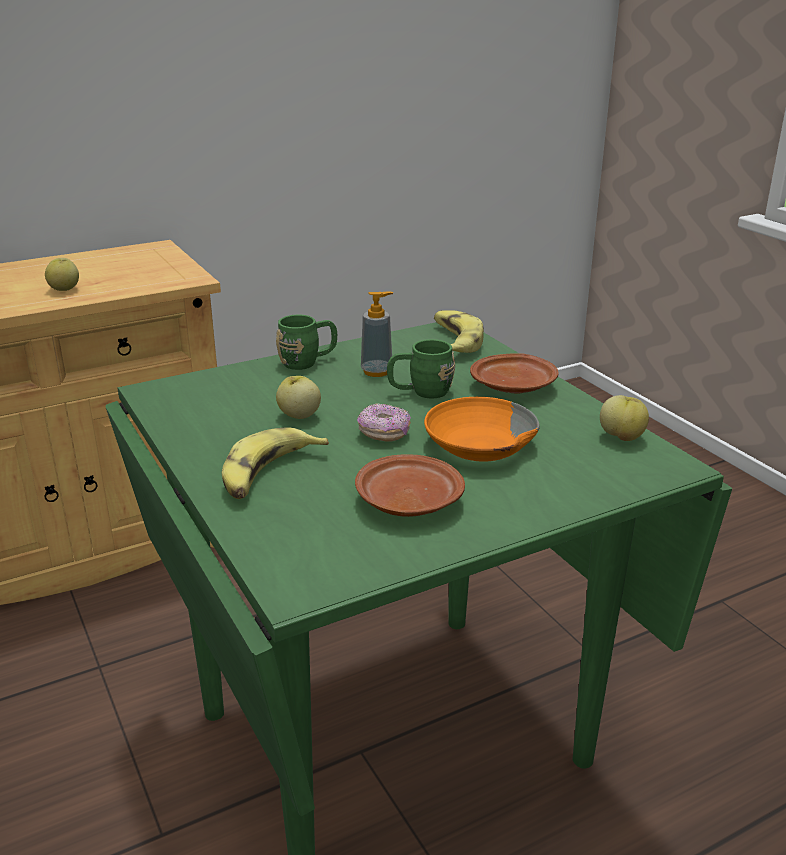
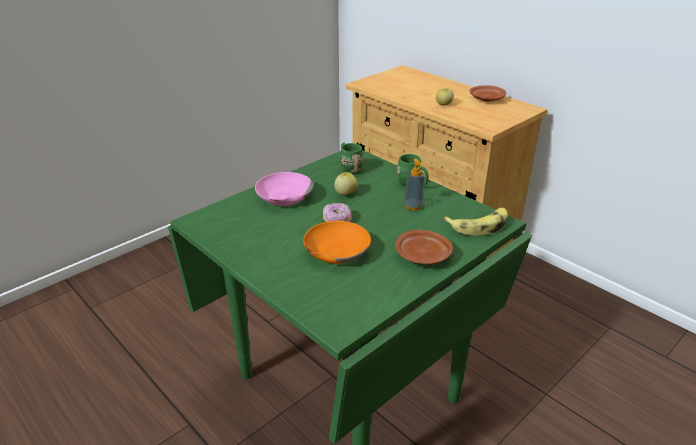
camera: 75 degrees right, 5 degrees up
(268, 474) = (283, 197): banana -> pink bowl
(407, 501) = (269, 237): brown plate -> brown plate (486, 99)
(420, 392) = (394, 224): green mug -> green mug (349, 168)
(622, 437) = (371, 305): apple -> none

